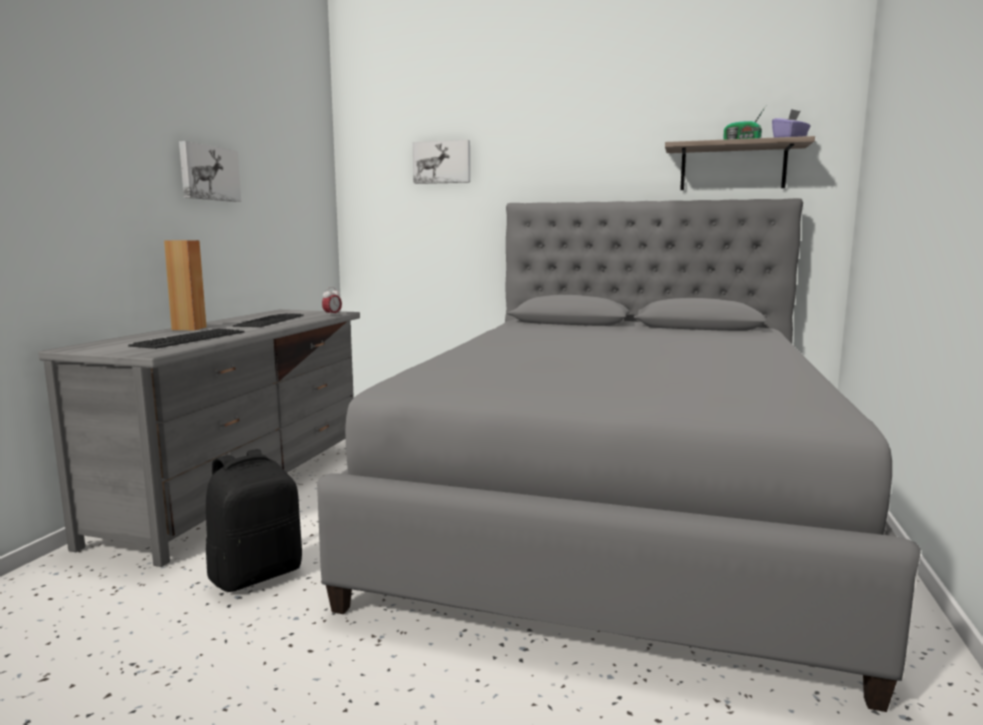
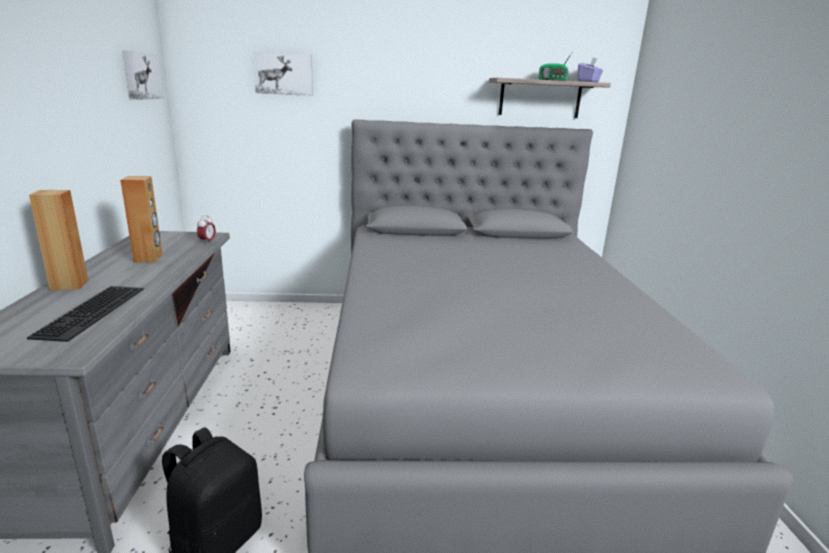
camera: 20 degrees left, 10 degrees up
(208, 173) = (54, 100): picture -> picture (141, 76)
(269, 320) = (149, 258): keyboard -> brown speaker

